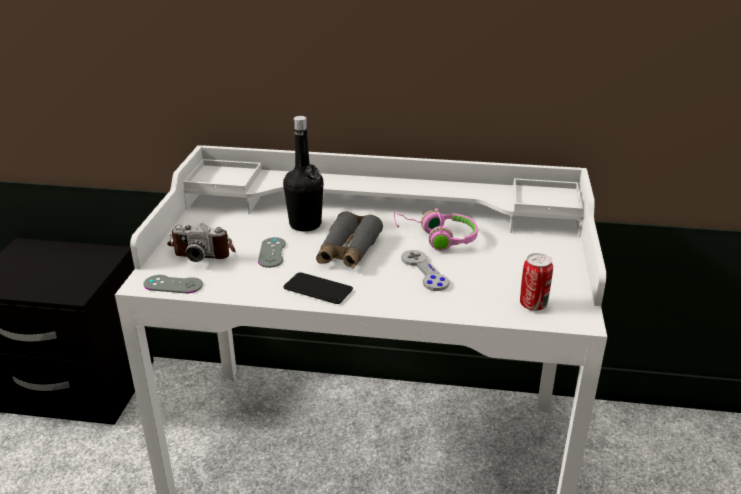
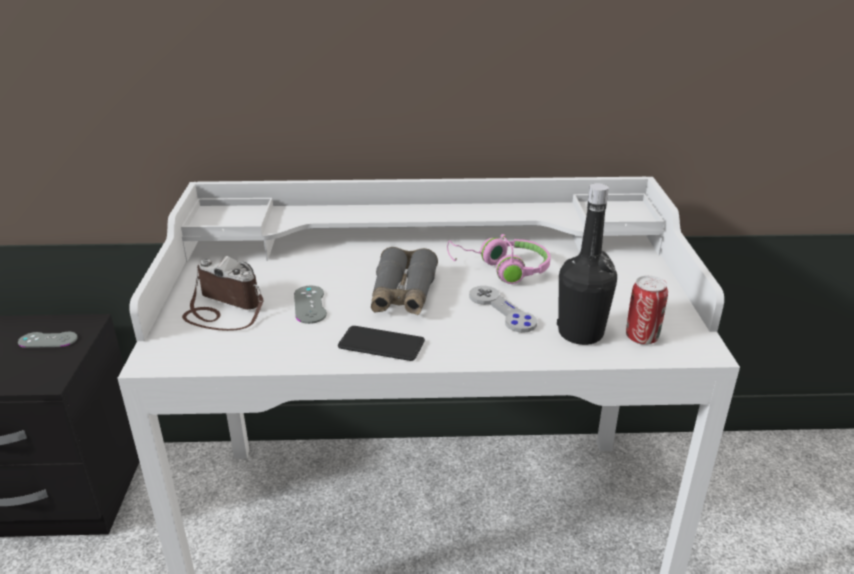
camera: 10 degrees left, 0 degrees up
(173, 284) = (193, 357): grey game controller -> grey game controller (48, 340)
(204, 250) = (223, 310): camera -> camera turned 150 degrees counterclockwise
(305, 224) = (340, 267): black bottle -> black bottle (580, 333)

